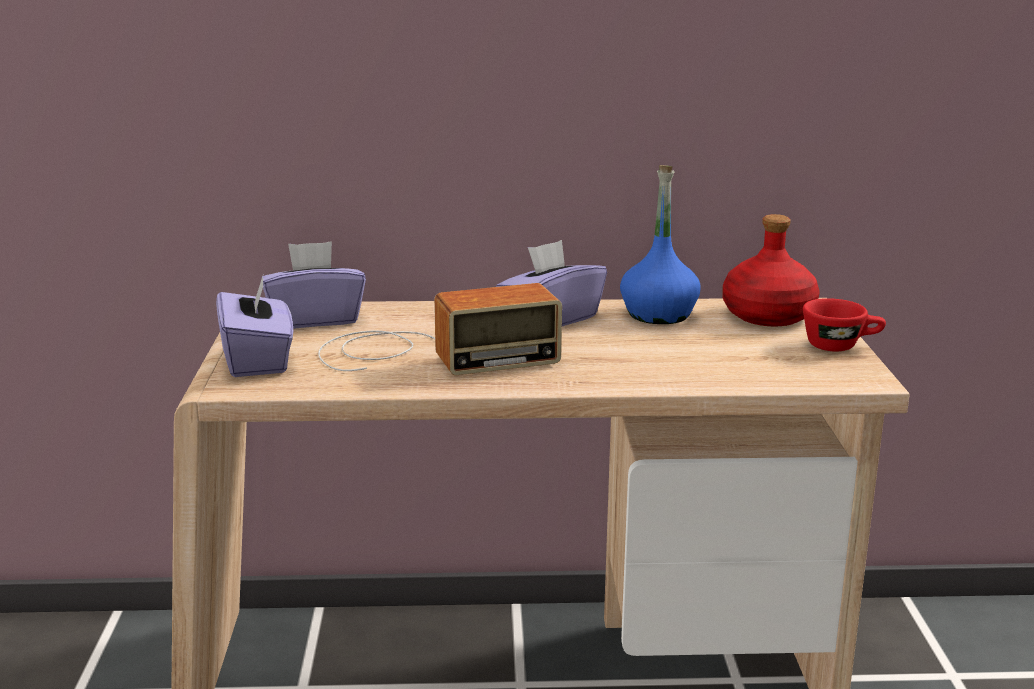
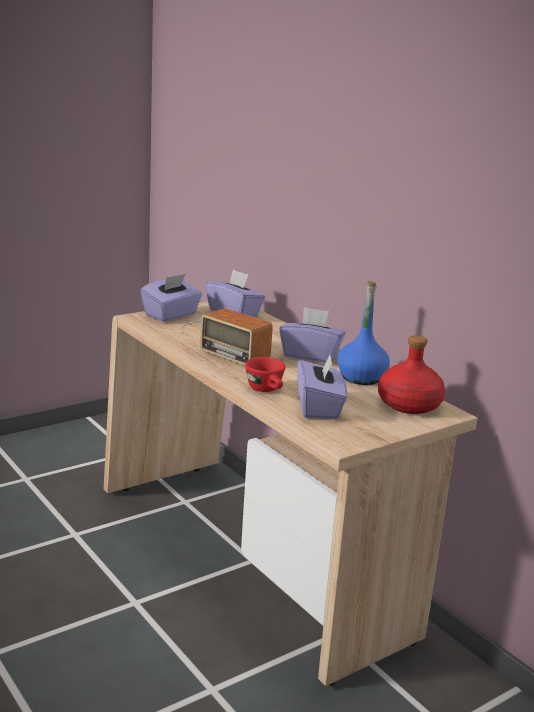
camera: 55 degrees right, 0 degrees up
(741, 362) = (319, 408): none -> purple tissue box
(840, 346) = (388, 430): red cup -> red cup (267, 390)

